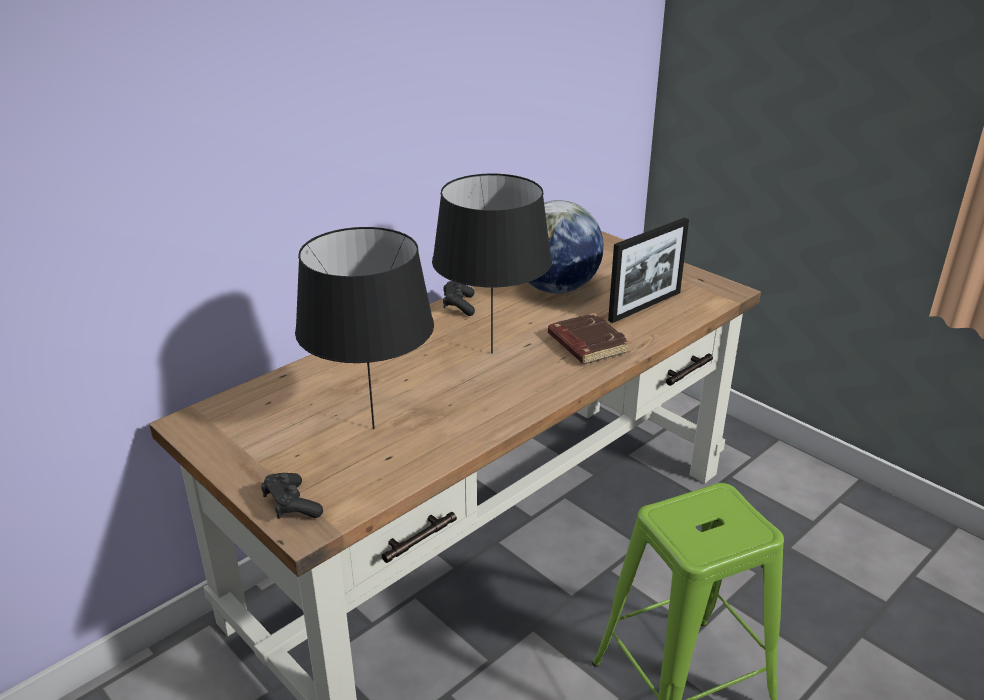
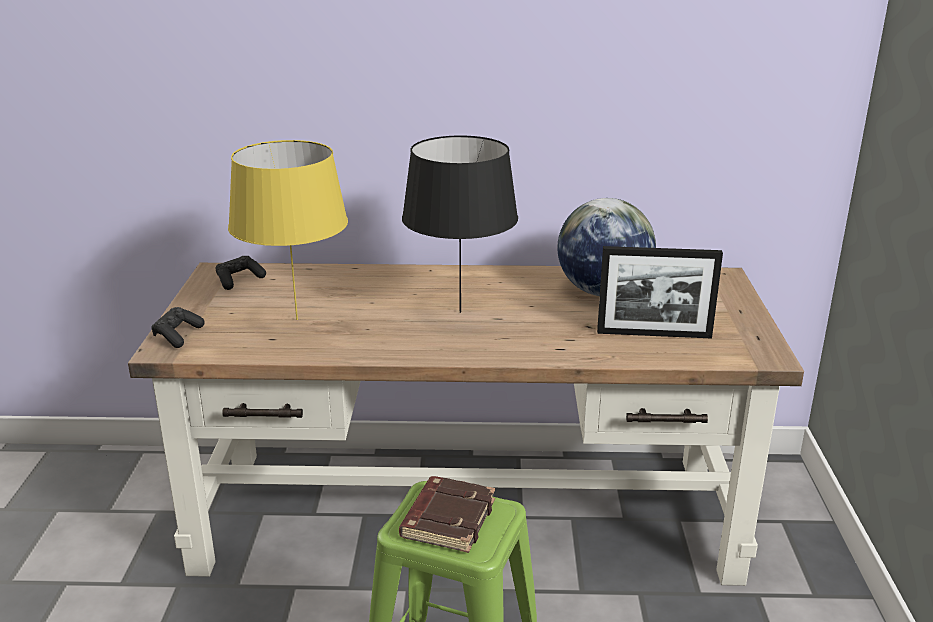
camera: 45 degrees right, 5 degrees down
(374, 428) = (297, 319): black table lamp -> yellow table lamp
(459, 306) = (501, 274): black game controller -> black game controller (239, 280)
(586, 344) = (543, 337): brown book -> brown book (447, 519)

